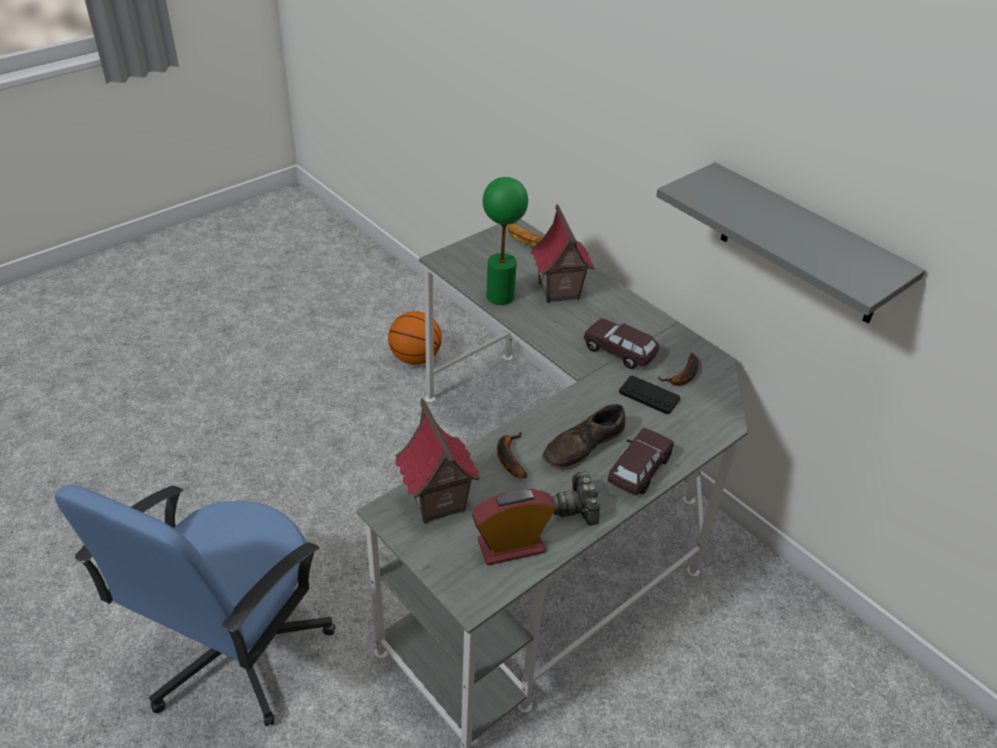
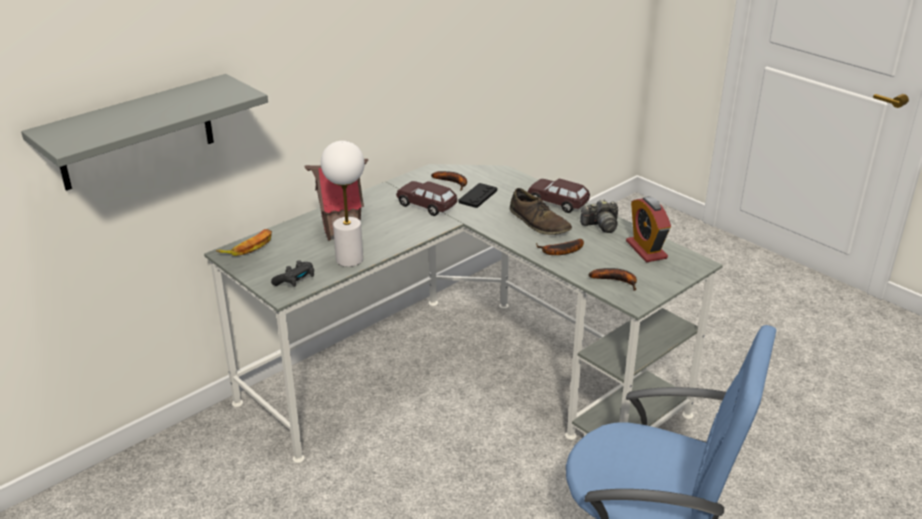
camera: 90 degrees left, 10 degrees down
(415, 358) = (225, 476): basketball -> none
(436, 502) = (617, 281): toy house -> banana
(463, 265) = (295, 281): none -> black game controller
(500, 296) = (349, 259): green table lamp -> white table lamp
(619, 352) = (426, 206): brown toy car -> brown toy car turned 90 degrees clockwise
(802, 245) = (438, 49): grey shelf -> grey shelf (136, 133)

